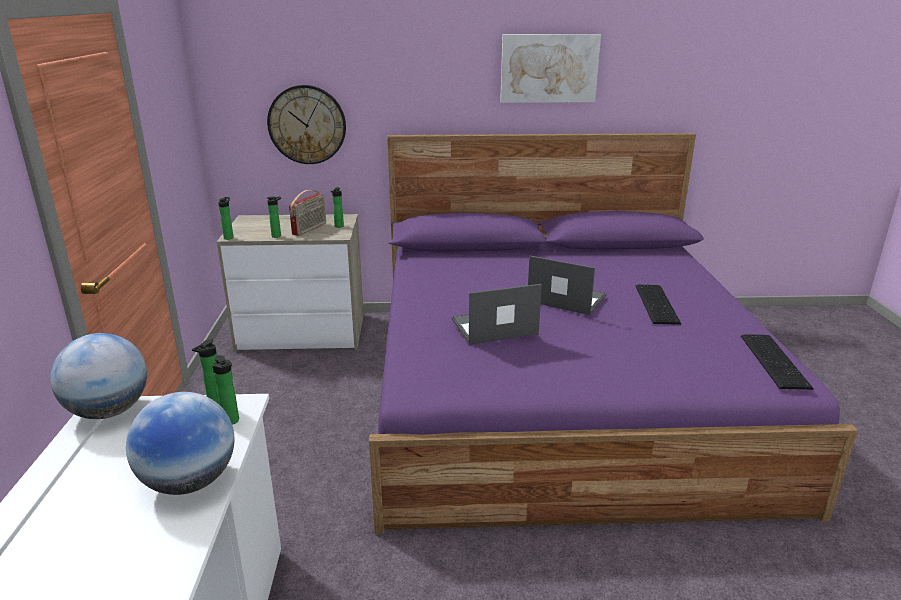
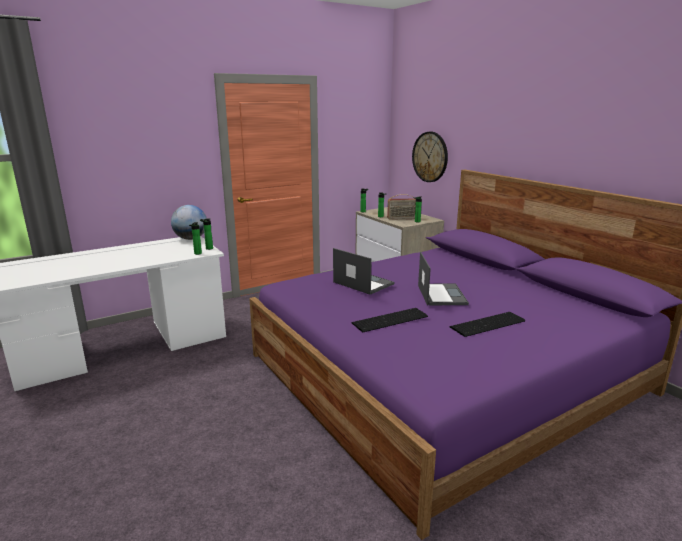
camera: 60 degrees right, 5 degrees down
(189, 482) = (154, 259): globe -> none
(549, 68) = (577, 130): picture -> none
(775, 360) = (456, 380): keyboard -> keyboard (391, 320)

